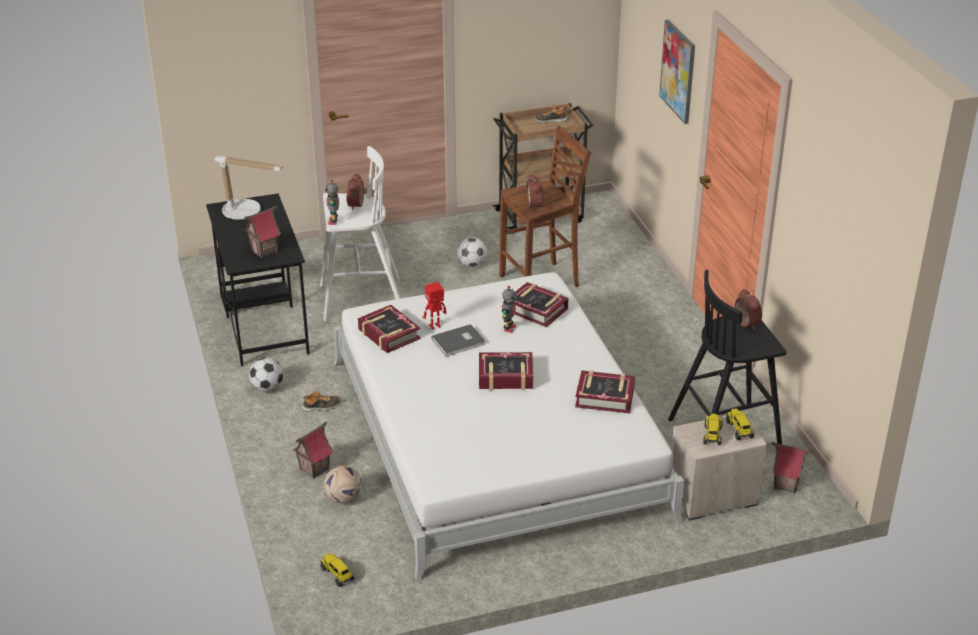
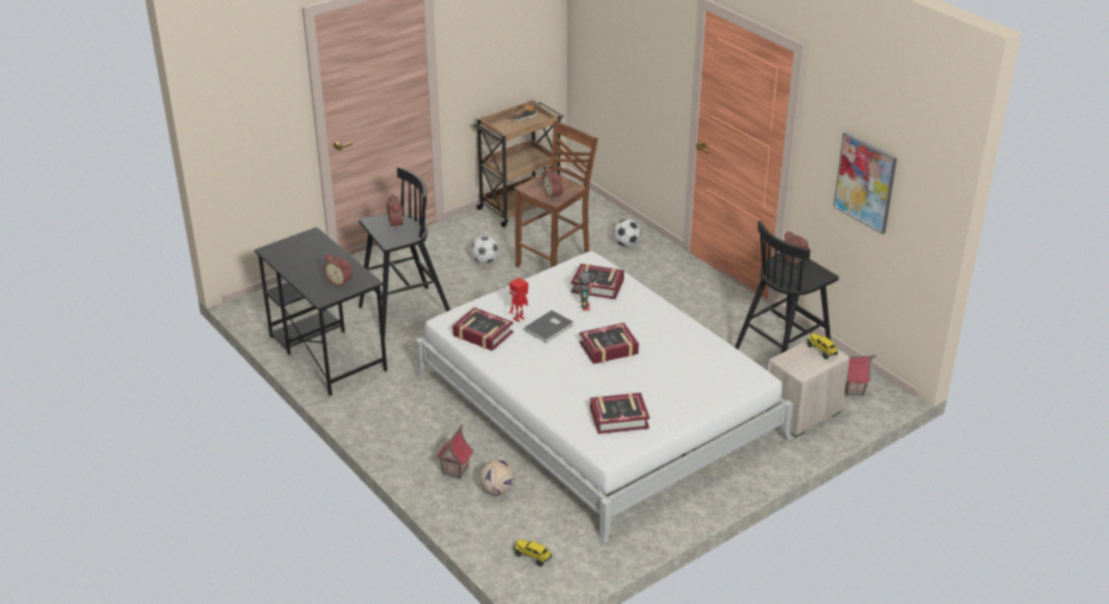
camera: 20 degrees left, 0 degrees up
(246, 212) = (298, 249): table lamp -> none
(264, 251) = (340, 281): toy house -> alarm clock
(267, 388) = (367, 409): football -> football (627, 244)
(321, 406) = (427, 415): shoe -> none
(334, 221) = (386, 242): toy robot -> none
(360, 300) = (403, 313): white stool -> black stool
(605, 397) = (701, 347): book -> book (619, 418)
(678, 71) = (654, 54): picture -> picture (865, 182)
(712, 435) = (804, 360): toy truck -> none

